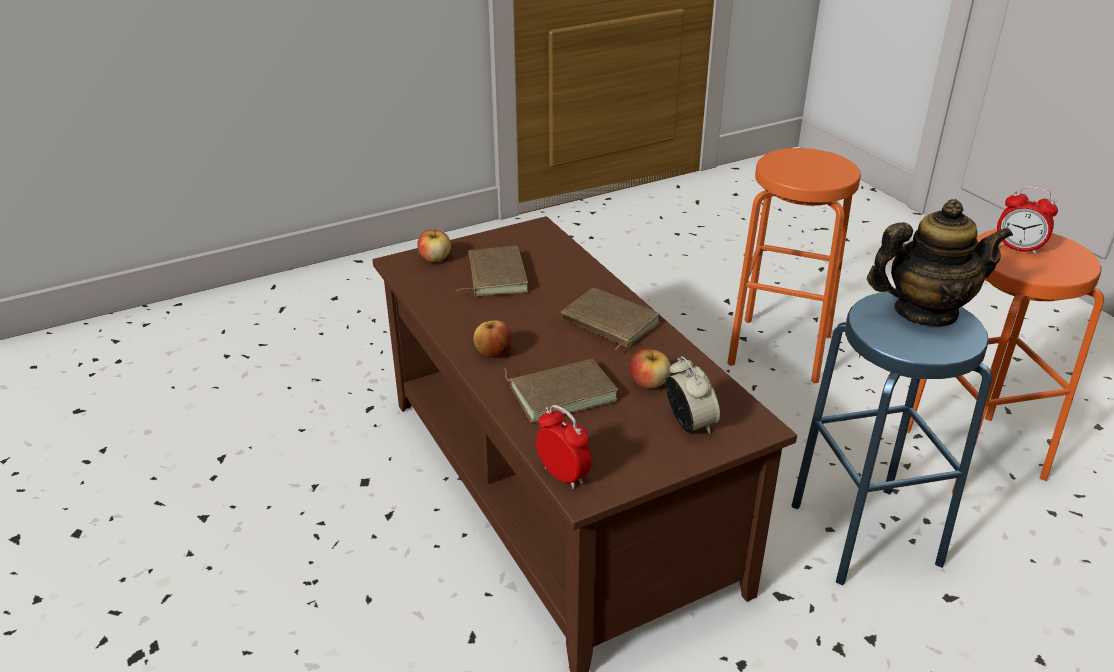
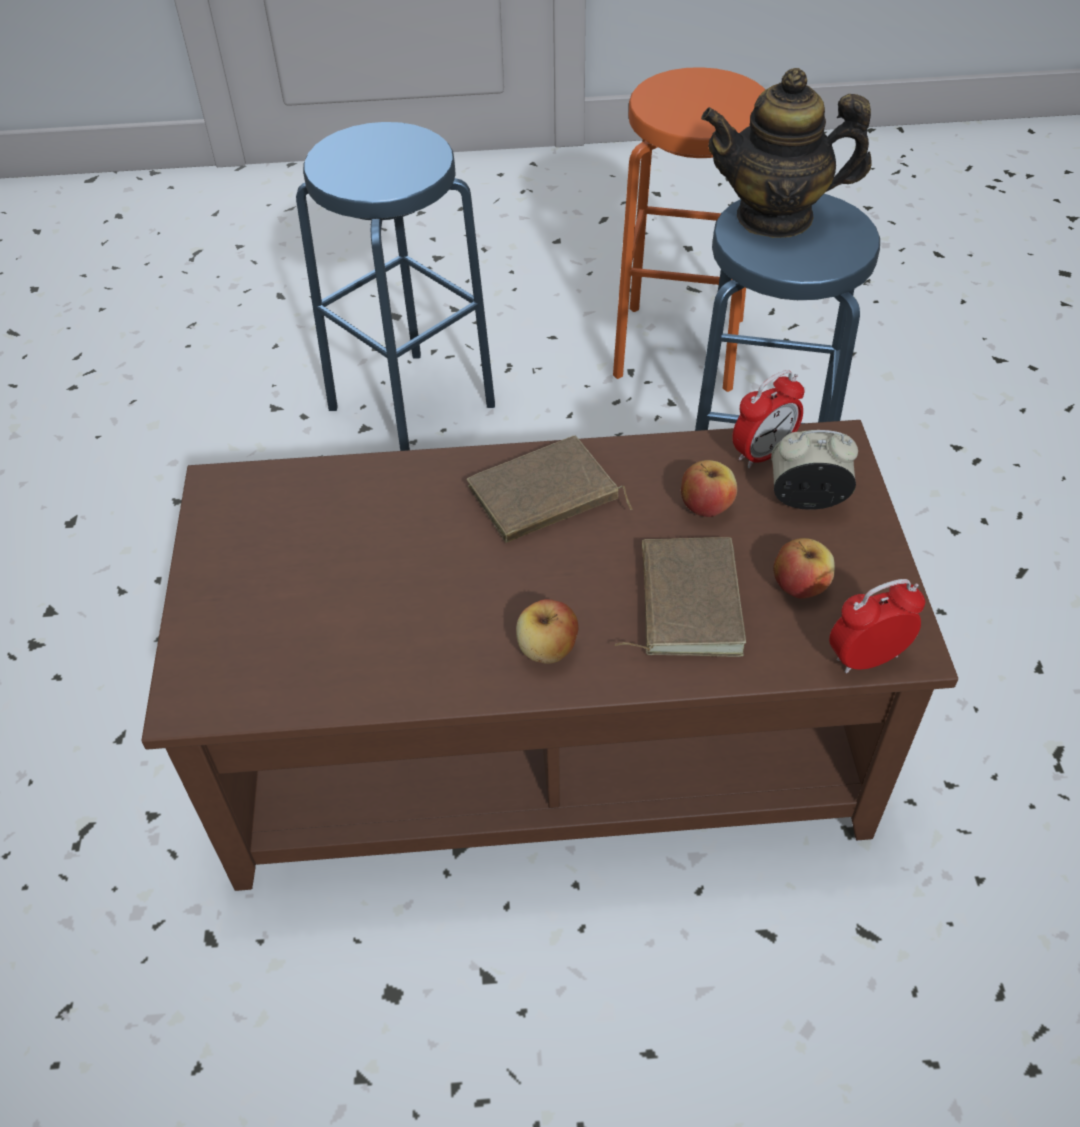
camera: 65 degrees left, 15 degrees up
(435, 259) = (215, 646): apple -> apple (799, 586)
(494, 275) = (328, 584): brown book -> none
(779, 350) = (412, 407): orange stool -> blue stool
(925, 312) = (775, 217): teapot -> teapot turned 105 degrees counterclockwise
(1018, 248) = (682, 104): alarm clock -> alarm clock (762, 453)

